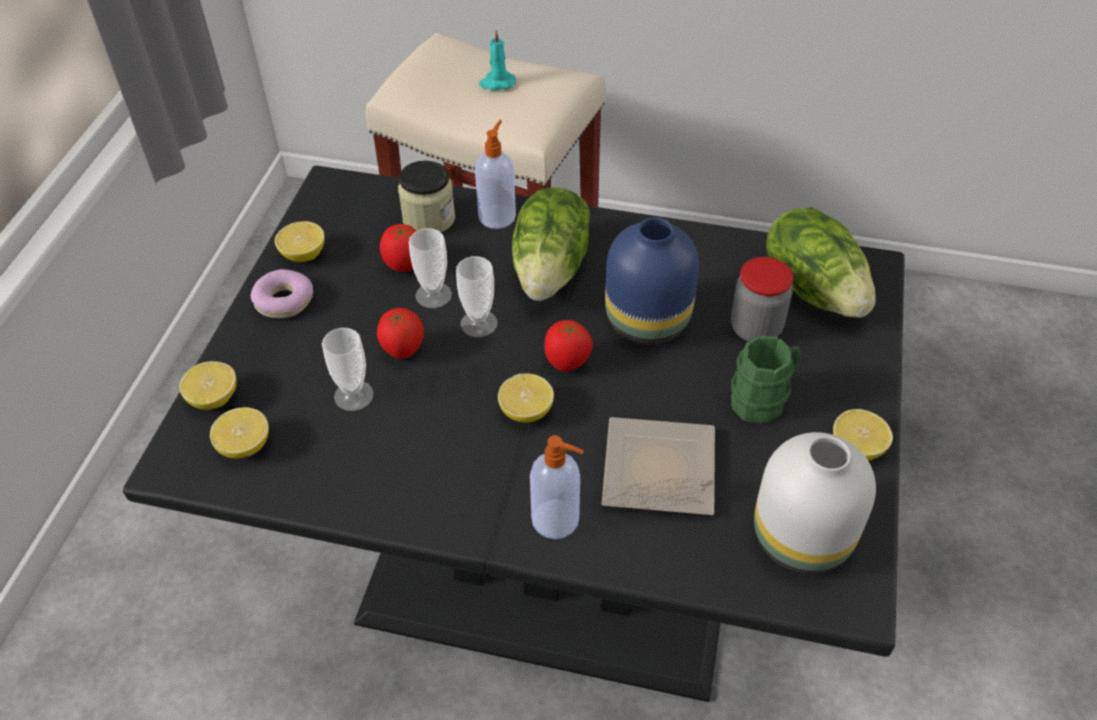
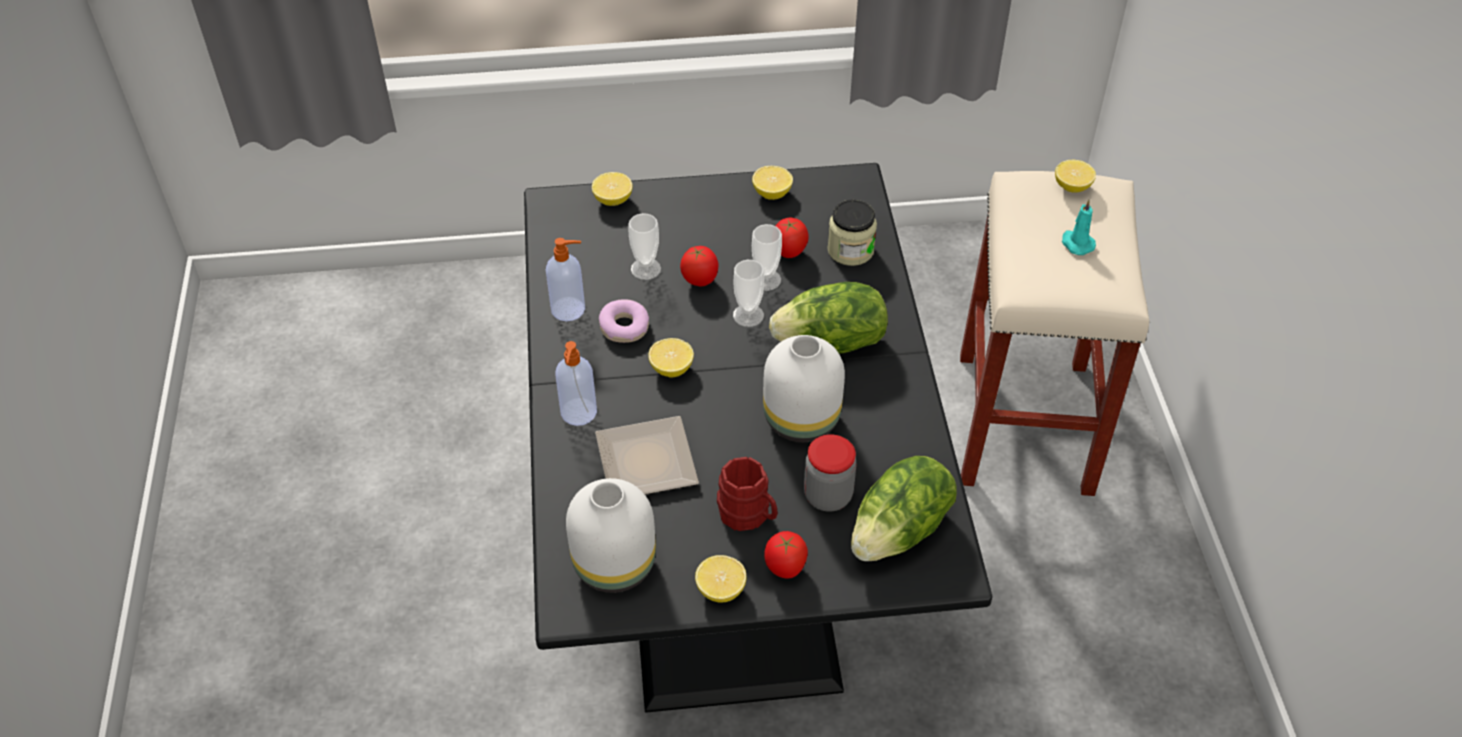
camera: 70 degrees right, 0 degrees up
(245, 446) = (579, 230): lemon -> lemon (1072, 187)
(284, 301) = (719, 200): donut -> donut (624, 327)
(497, 216) = (878, 290): soap dispenser -> soap dispenser (569, 309)
(567, 364) = (730, 380): tomato -> tomato (784, 569)
(647, 323) = (799, 419): blue vase -> white vase
(763, 398) = (749, 515): green mug -> red mug

